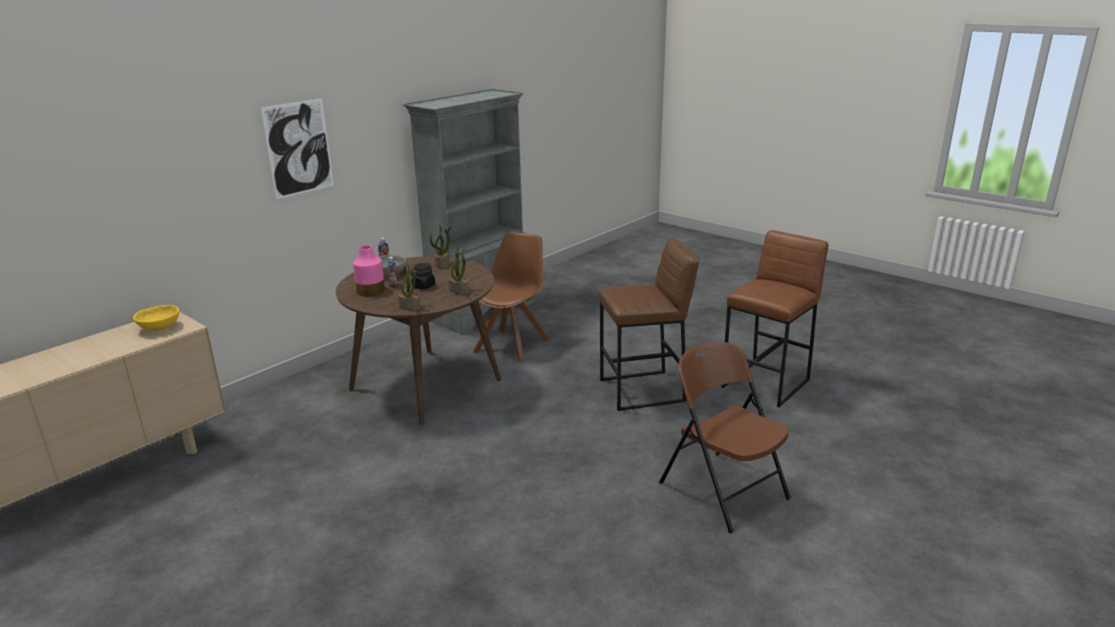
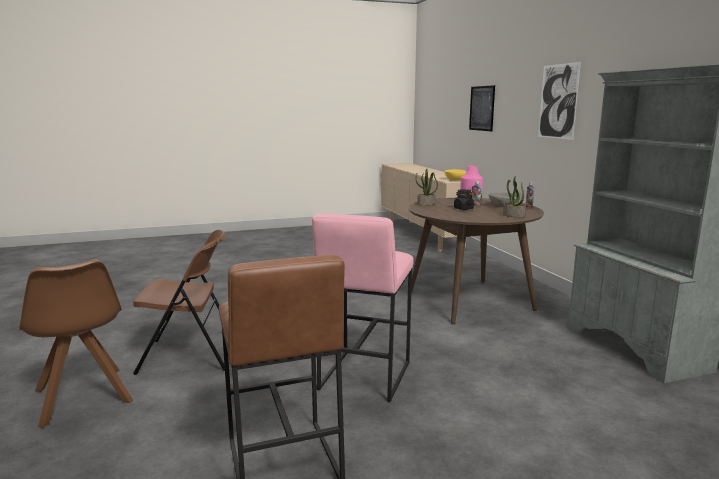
camera: 120 degrees right, 10 degrees down
(113, 196) = (482, 108): none -> picture
(459, 290) = (442, 213): potted plant -> none
(513, 344) = (528, 344): brown chair -> brown chair (83, 398)
(643, 390) = (364, 376): brown stool -> pink stool

